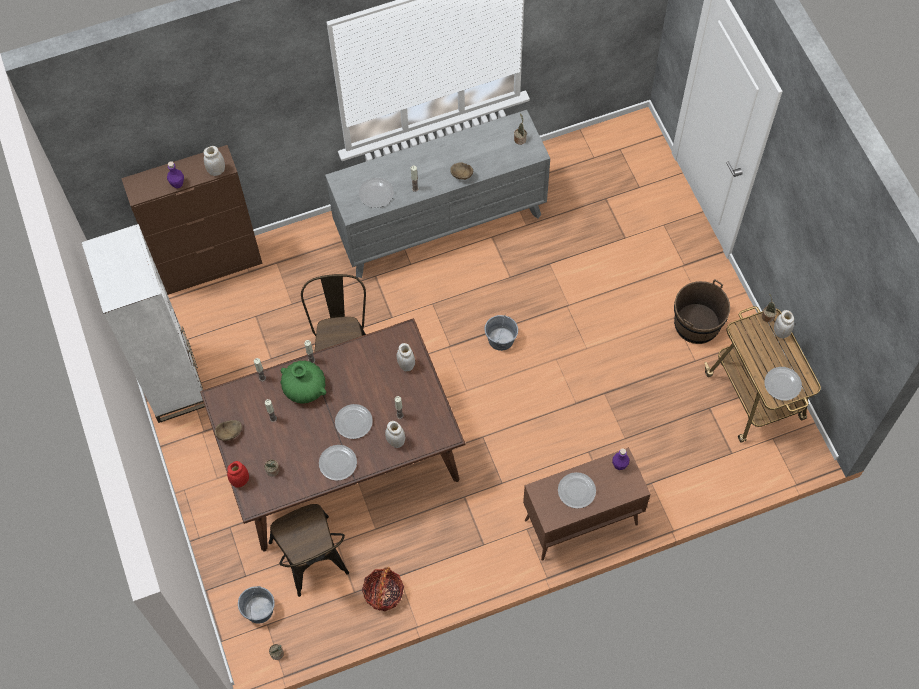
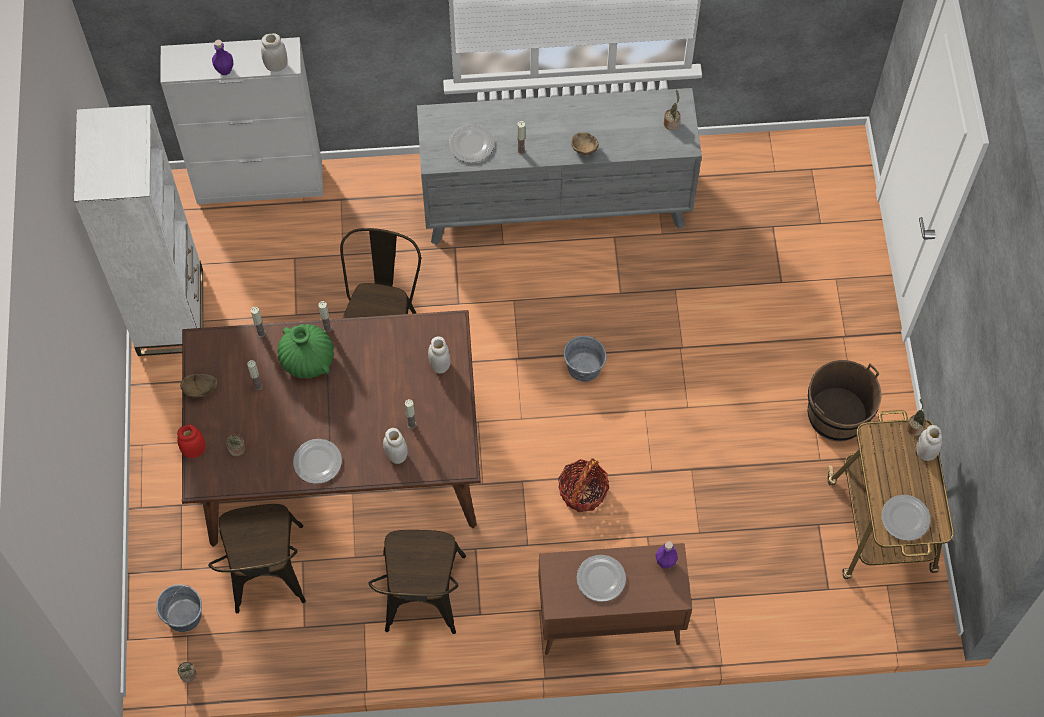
camera: 15 degrees right, 0 degrees up
(211, 266) = (260, 183): brown cabinet -> white cabinet
(353, 422) = (353, 418): plate -> none
(384, 594) = (339, 639): basket -> basket (583, 492)
(436, 547) = (421, 601): none -> brown chair

